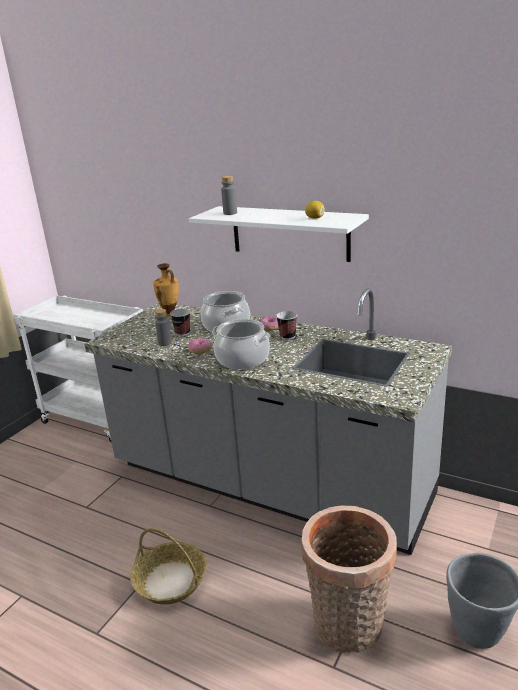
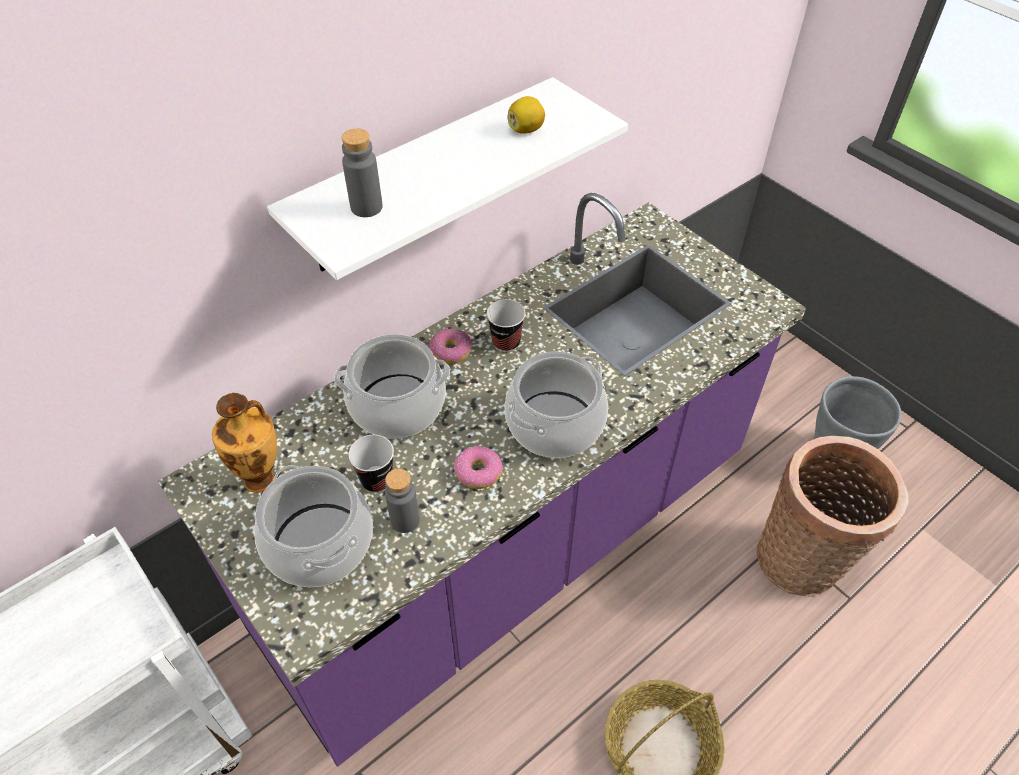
camera: 70 degrees left, 25 degrees up
(144, 332) = (318, 544): none -> cooking pot
(268, 483) = (509, 545): grey counter -> purple counter

